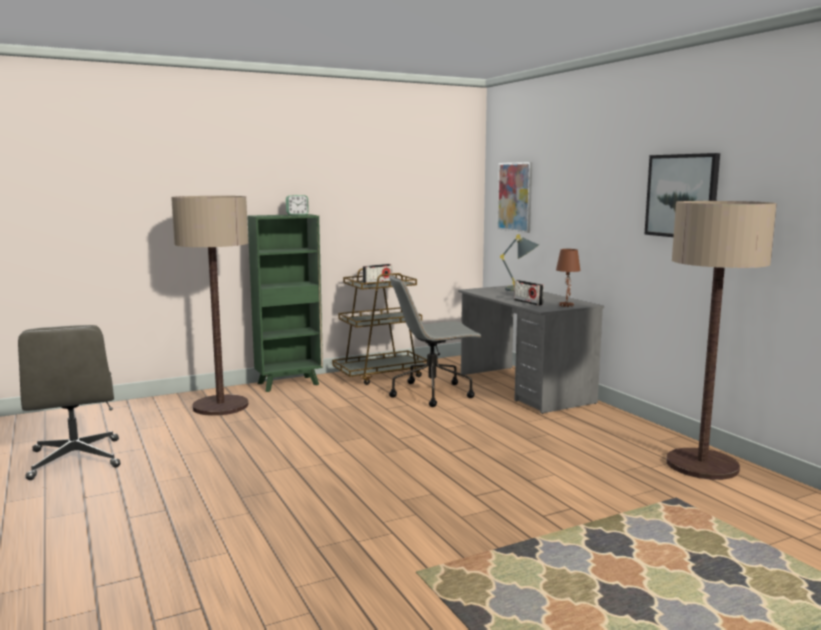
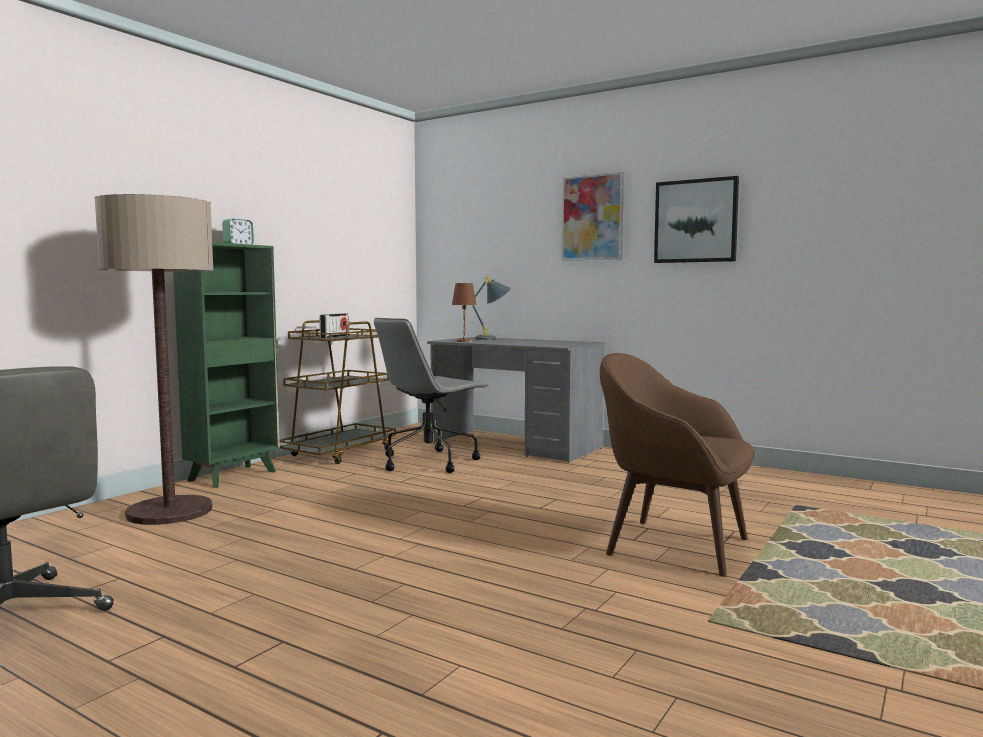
camera: 30 degrees left, 5 degrees down
(497, 508) = (674, 545): none -> brown armchair
(515, 197) = (465, 240): picture -> picture (592, 217)
(528, 302) = (531, 344): radio -> none
(566, 305) = (572, 343): brown table lamp -> brown table lamp (464, 341)
(702, 465) = (767, 479): floor lamp -> none

